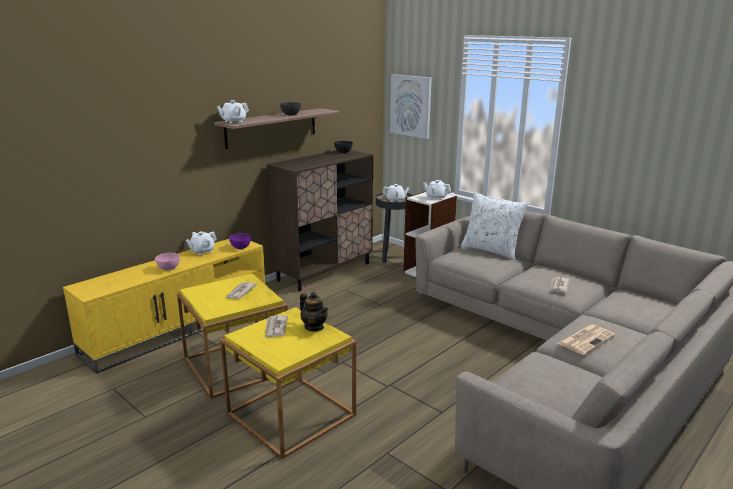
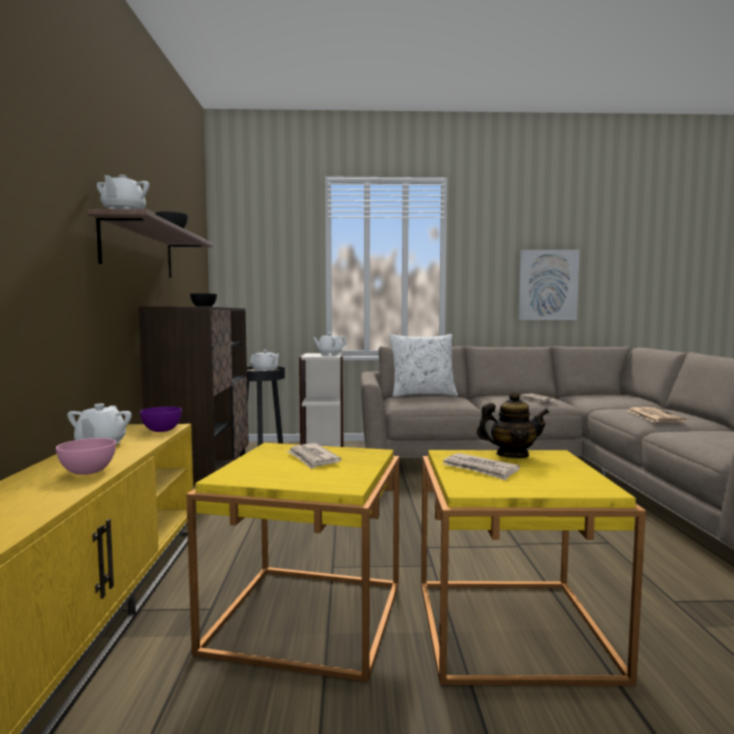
camera: 45 degrees left, 15 degrees down
(411, 106) = (253, 261): picture -> picture (547, 285)

